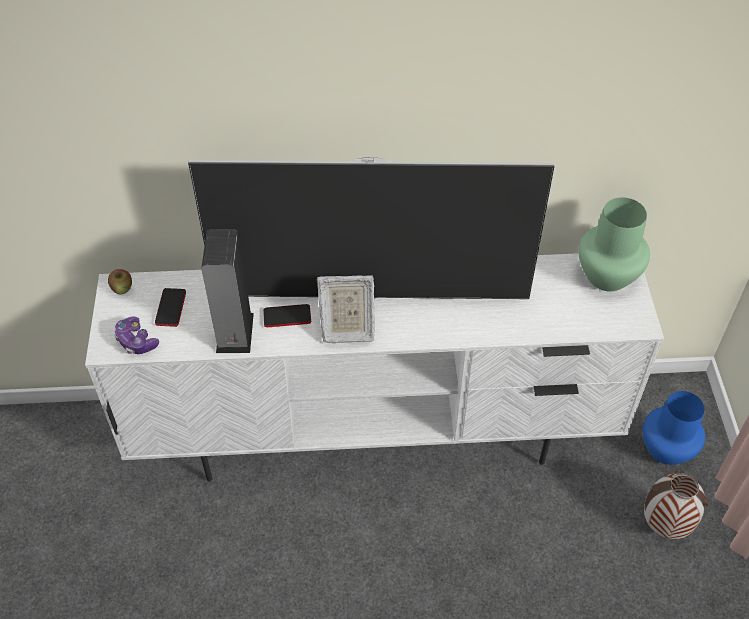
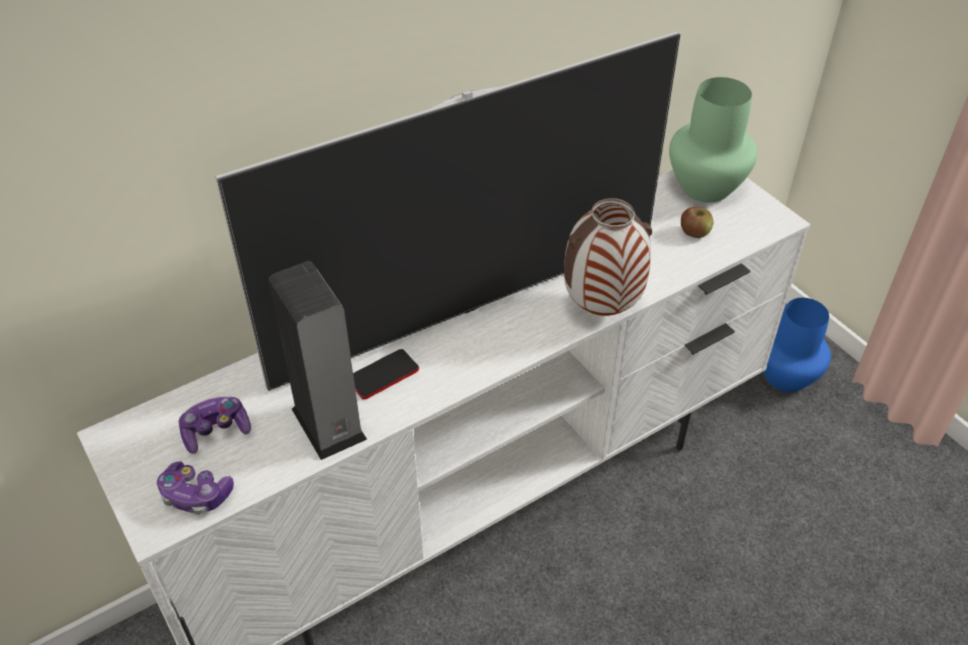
camera: 30 degrees left, 5 degrees down
(122, 288) = (126, 436): apple -> apple (694, 232)
(171, 308) = (216, 431): phone -> game controller
(346, 329) = (469, 358): picture frame -> none
(665, 525) = (840, 452): vase -> vase (602, 308)

